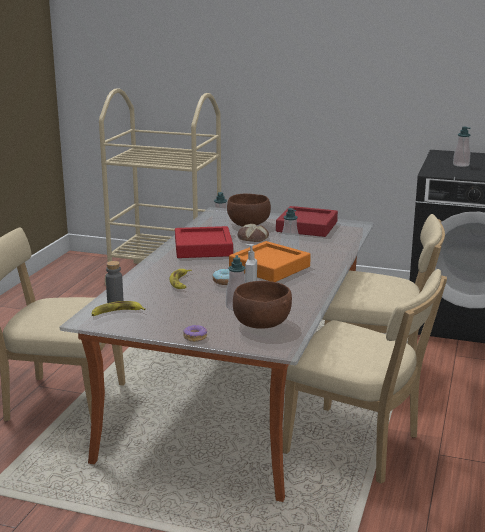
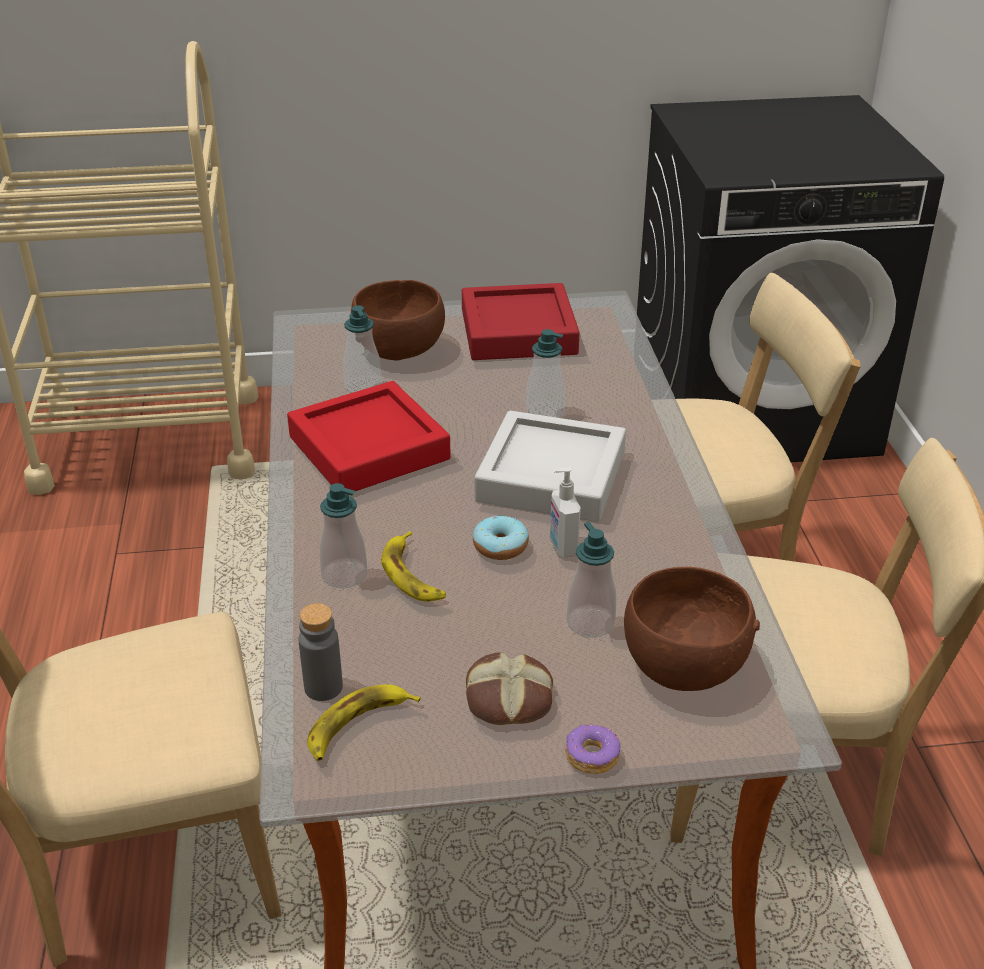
camera: 25 degrees left, 15 degrees up
(252, 238) = (443, 392): bread -> bread (508, 699)
(269, 267) = (551, 477): orange tray -> grey tray
(461, 165) = (748, 142): soap dispenser -> soap dispenser (344, 575)

